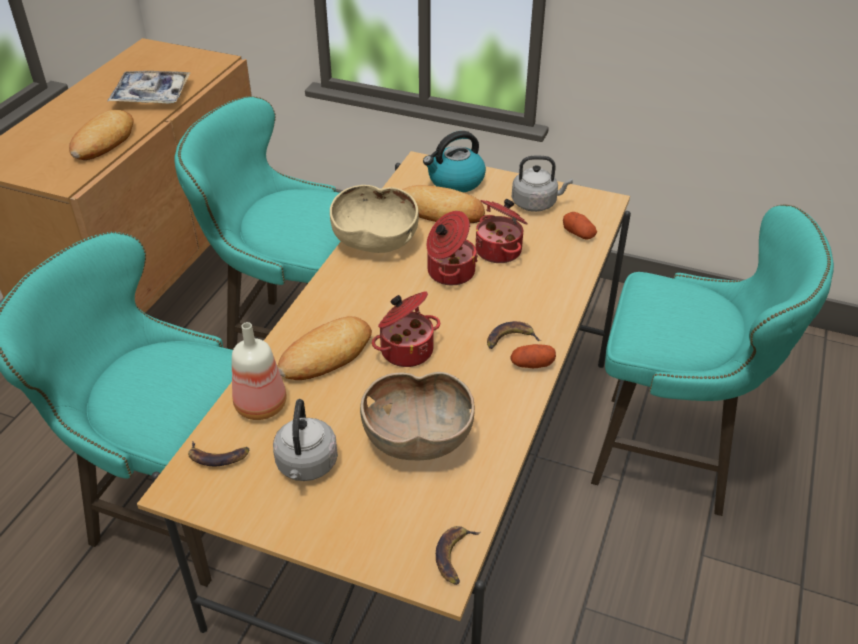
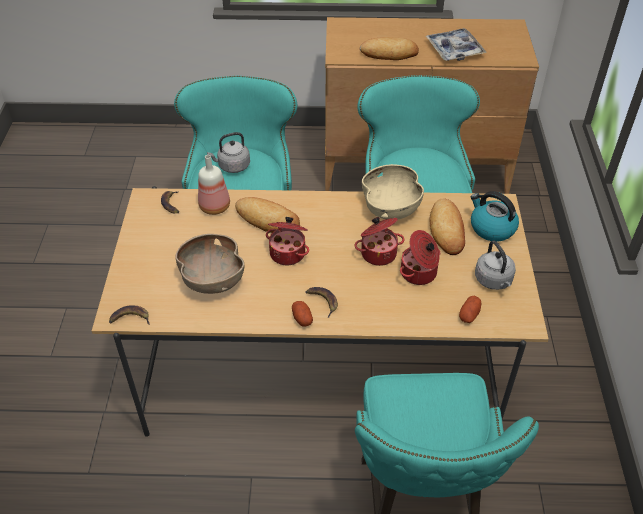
camera: 70 degrees right, 5 degrees up
(306, 466) = (176, 239): grey kettle -> grey kettle (232, 166)

